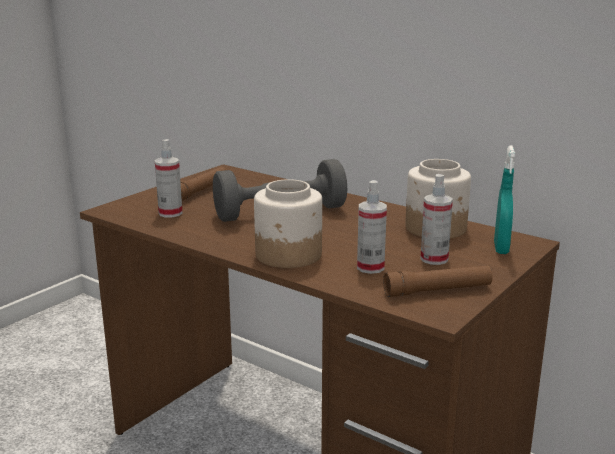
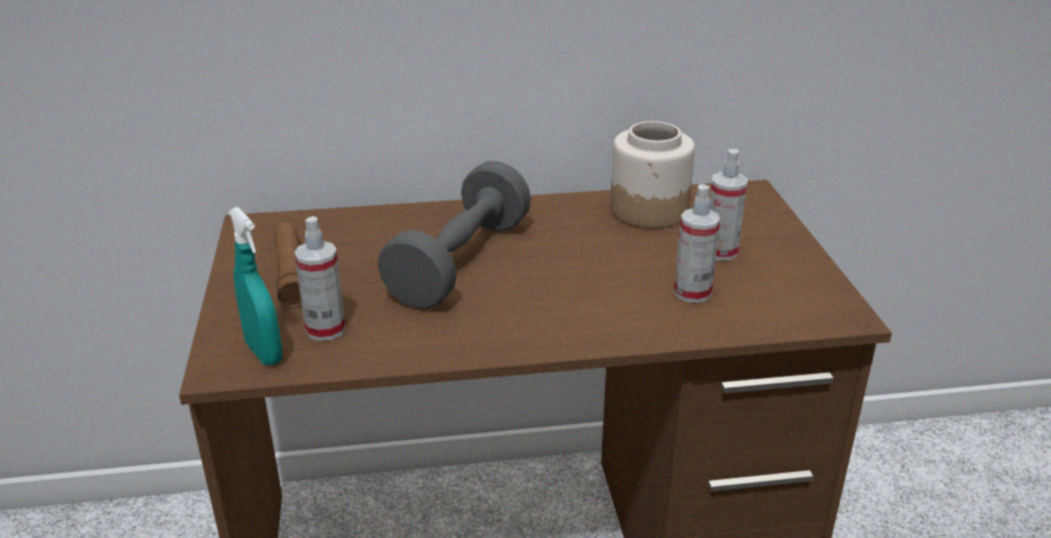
camera: 45 degrees left, 10 degrees up
(289, 255) = (590, 319): jar -> none
(438, 290) = (793, 289): brown flashlight -> none
(501, 248) = (744, 210): turquoise spray bottle -> turquoise spray bottle (264, 352)

